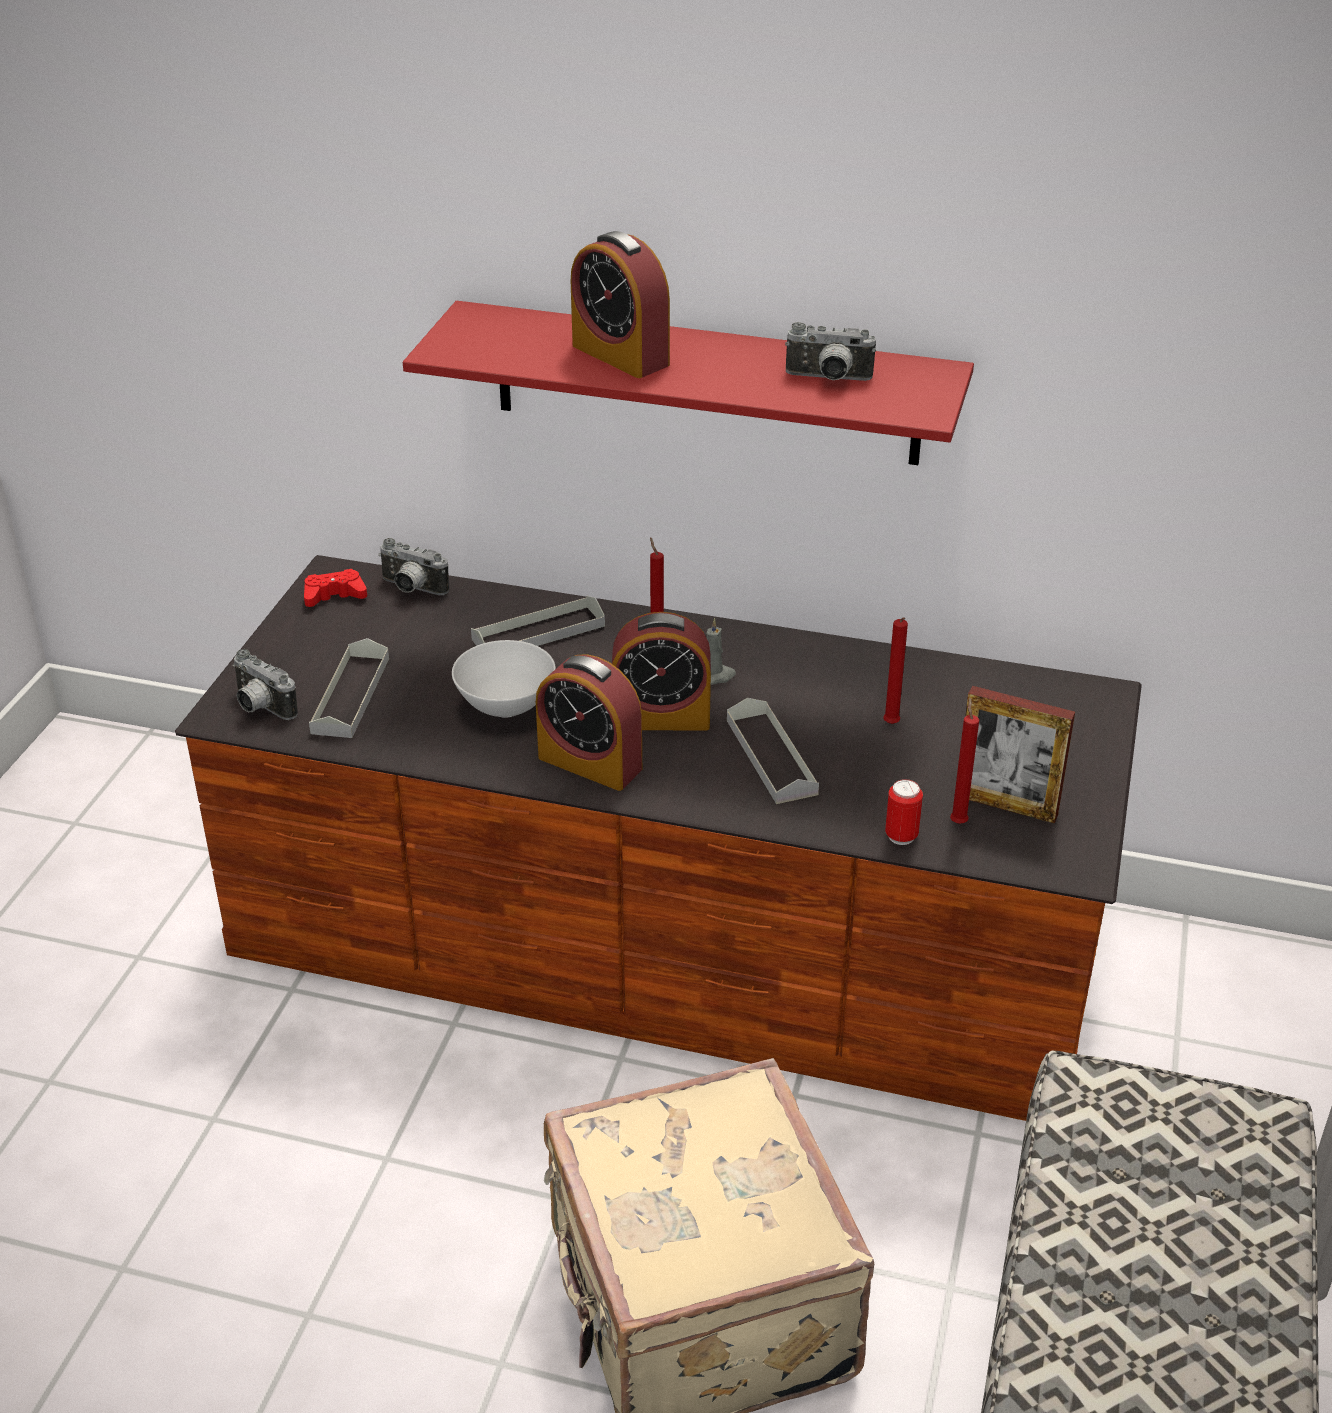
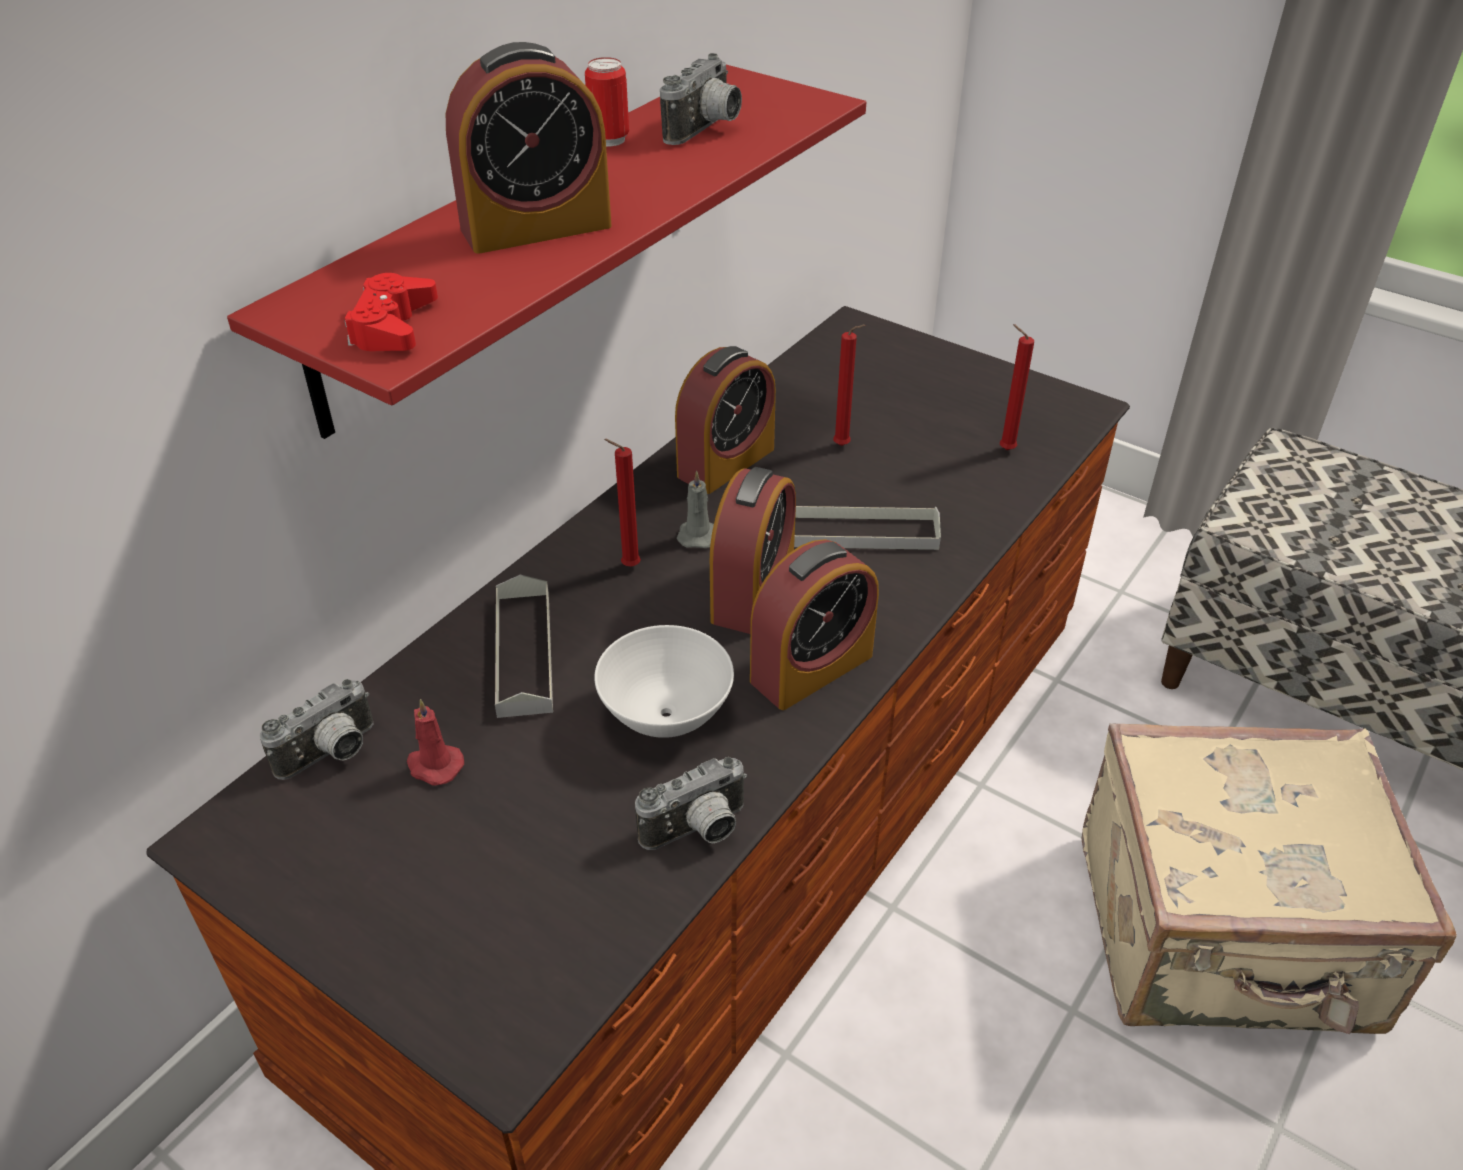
camera: 70 degrees left, 5 degrees up
(260, 707) = (515, 993): camera -> camera (698, 832)
(334, 595) = (280, 846): red game controller -> red game controller (393, 326)
(350, 695) = (548, 872): grey tray -> none
(419, 628) = (434, 765): none -> red candle
(820, 668) = (726, 462): none -> alarm clock
(901, 836) = (1015, 486): can -> can (609, 140)
(1006, 805) = (990, 418): picture frame -> none

